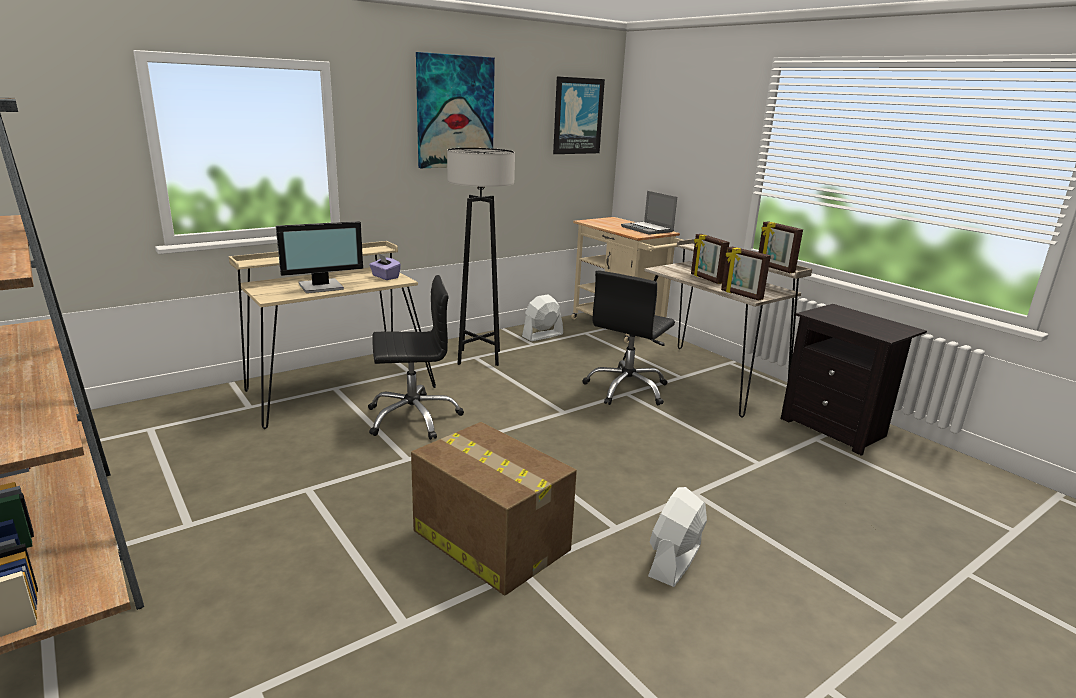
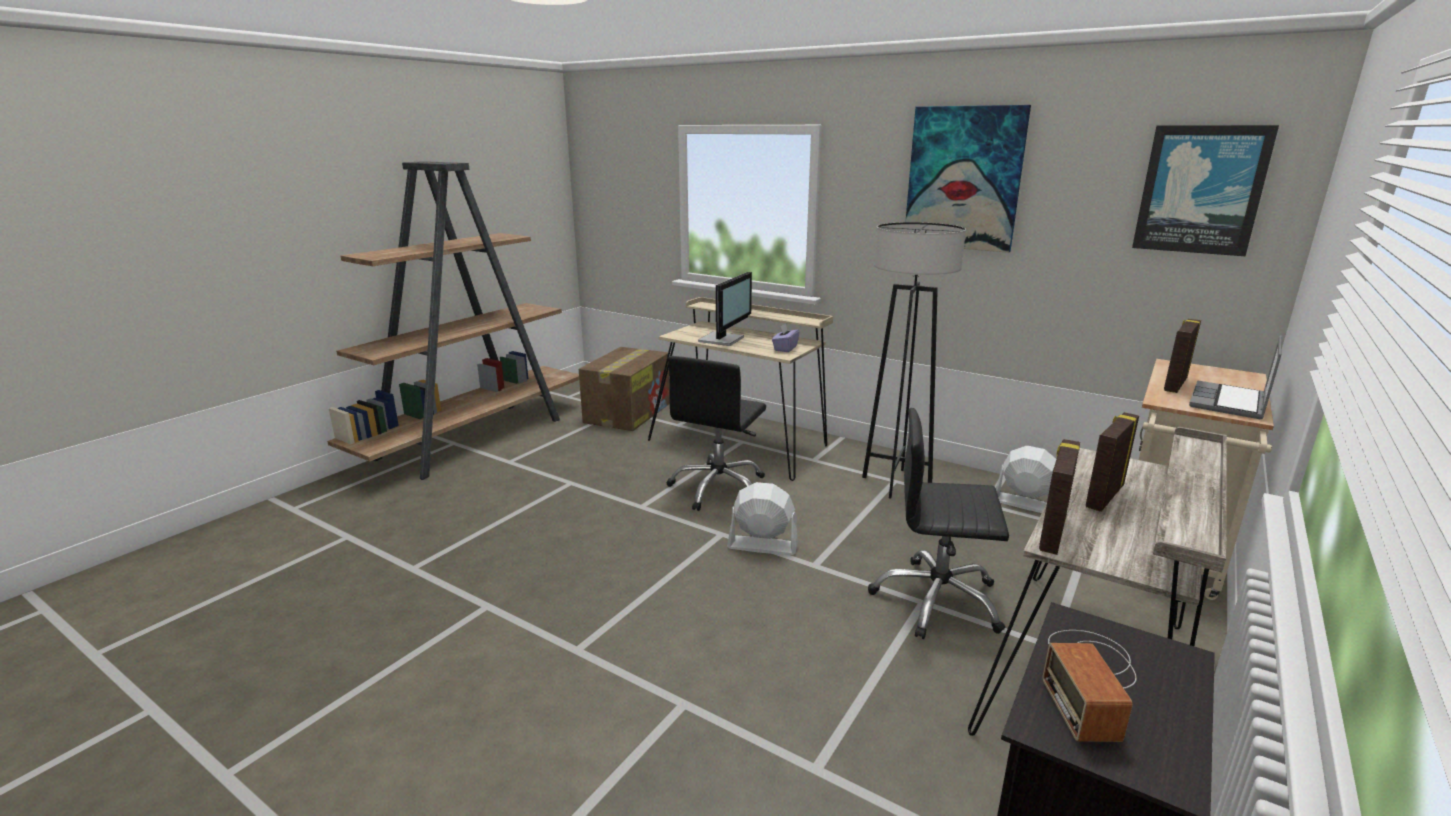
camera: 70 degrees right, 0 degrees up
(322, 287) = (723, 339): monitor -> monitor turned 105 degrees counterclockwise
(413, 418) = (719, 488): black office chair -> black office chair turned 60 degrees clockwise
(489, 539) = (529, 578): cardboard box -> cardboard box (628, 412)
(674, 561) = (527, 704): white fan -> white fan (762, 545)
(774, 268) = (1176, 525): picture frame -> picture frame (1174, 384)
(853, 322) = (1091, 680): none -> radio

